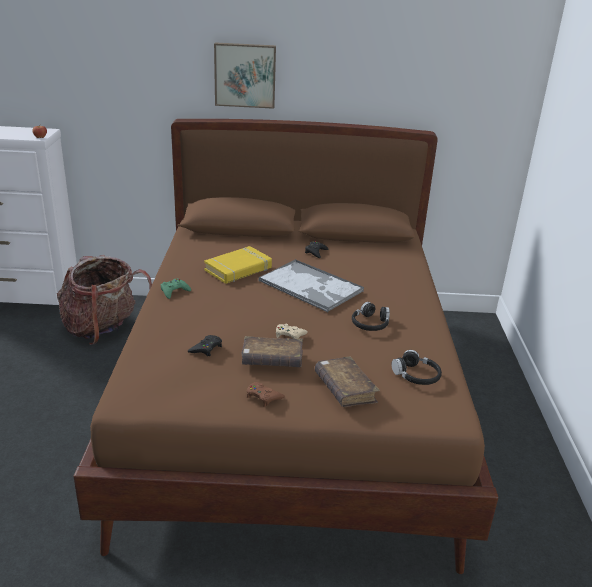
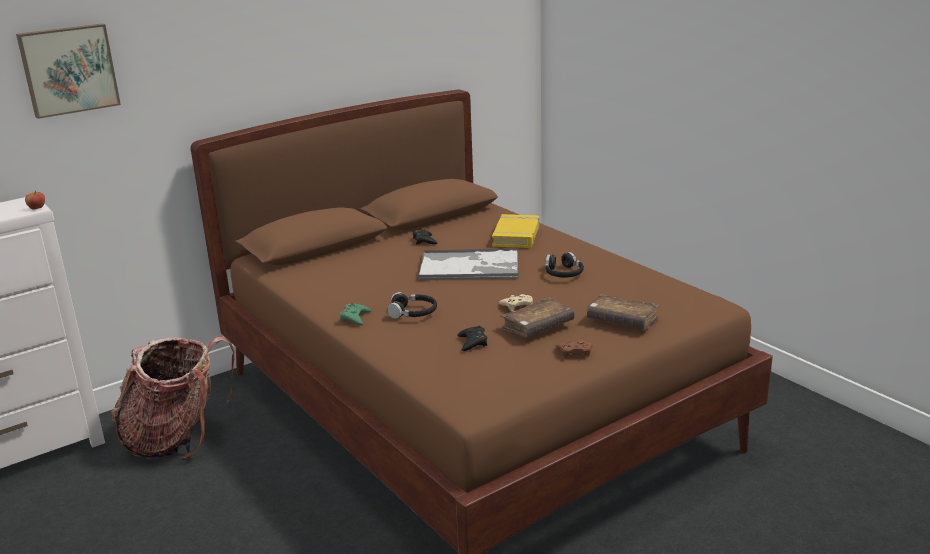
camera: 35 degrees left, 5 degrees down
(238, 269) = (382, 278): yellow book -> yellow book (516, 236)
(245, 75) = (263, 70): picture -> picture (69, 69)
(416, 375) = (652, 291): black headphones -> black headphones (413, 313)

